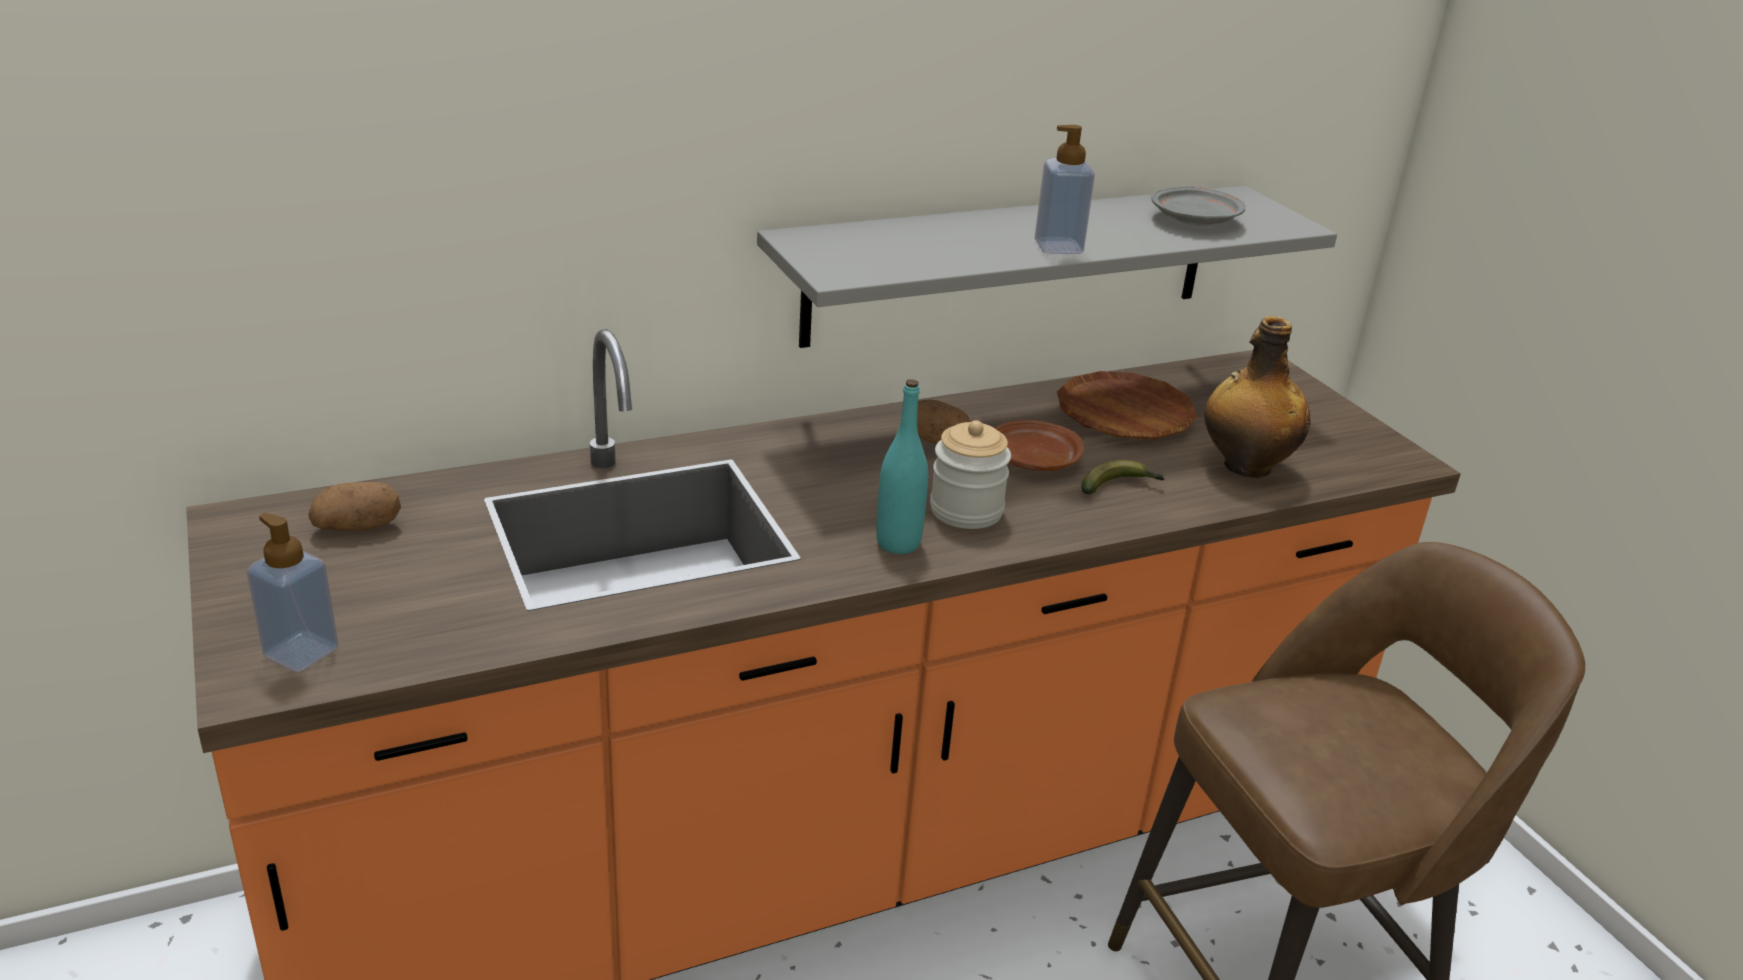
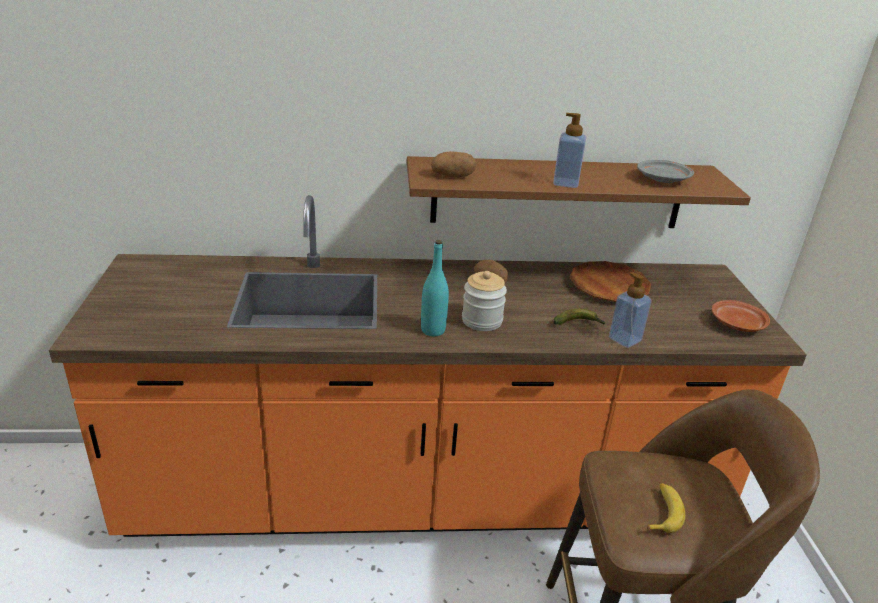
camera: 20 degrees right, 0 degrees up
(301, 652) = (115, 326): soap dispenser -> soap dispenser (625, 339)
(358, 527) = (181, 275): potato -> potato (452, 176)
(1012, 264) = (558, 193): grey shelf -> brown shelf
(1033, 460) = (538, 301): brown plate -> brown plate (736, 324)
(1245, 466) = (664, 326): bottle -> none
(1347, 765) = (663, 512): none -> banana

